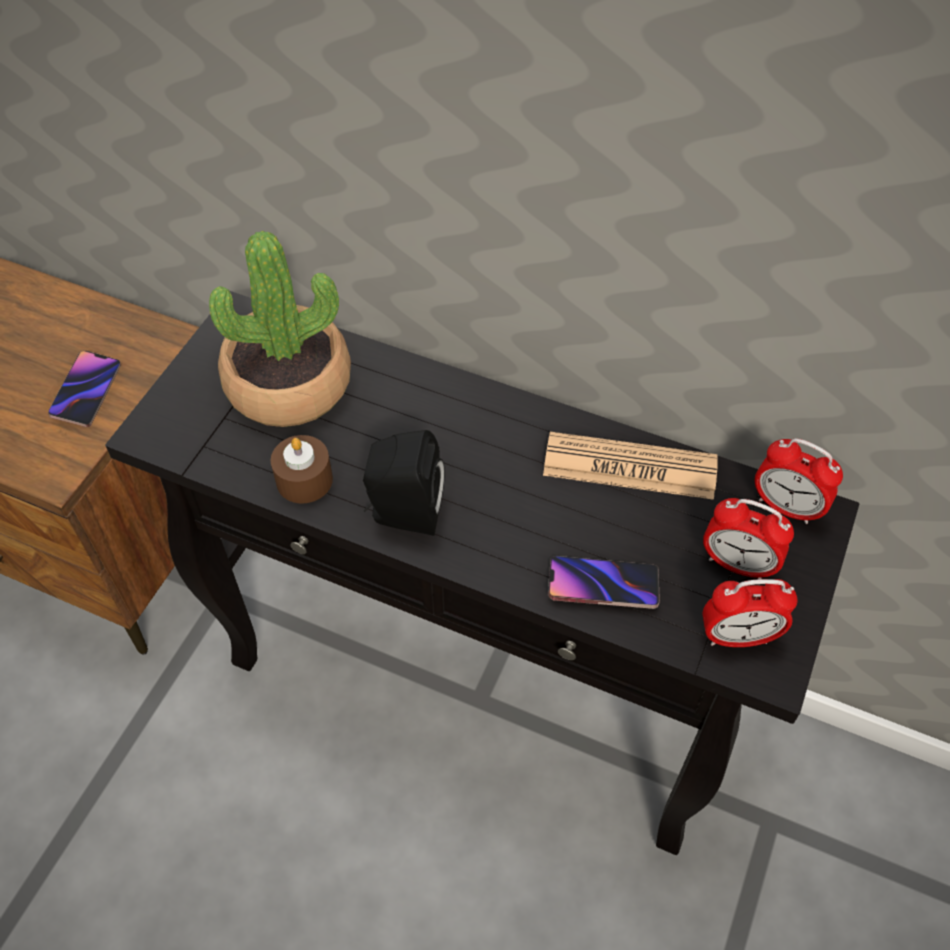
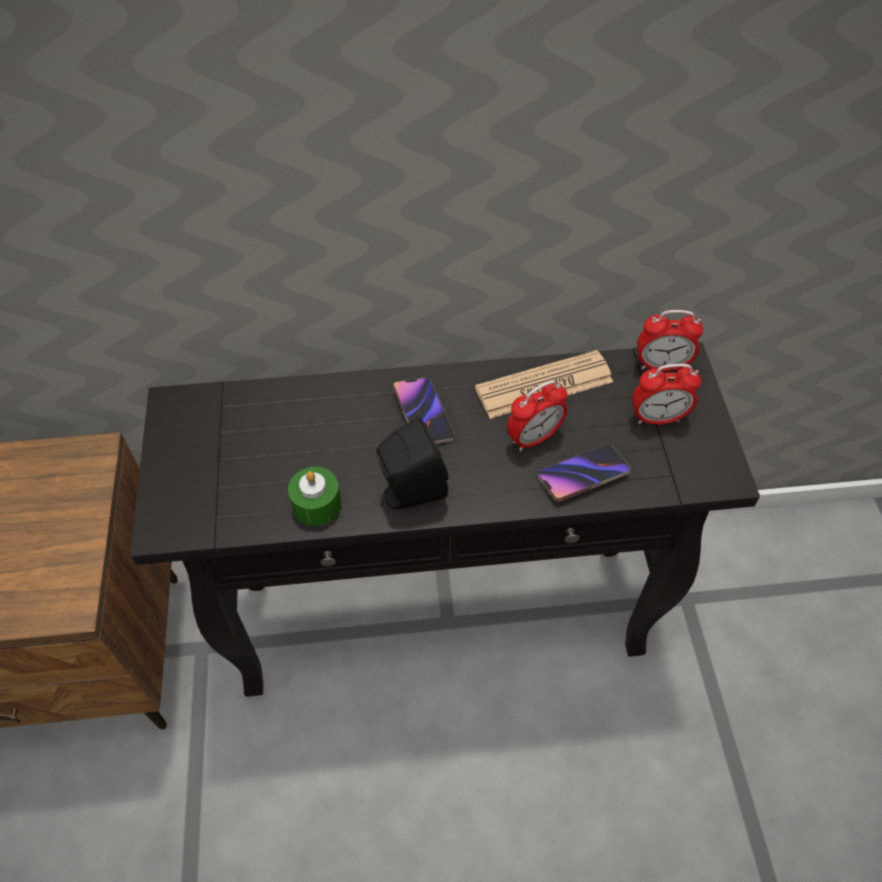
camera: 30 degrees left, 0 degrees up
(86, 391) = (51, 527): phone -> phone (423, 414)
(289, 384) = (252, 438): potted plant -> none
(304, 480) = (317, 504): brown candle -> green candle
(738, 637) = (690, 465): alarm clock -> alarm clock (534, 438)

